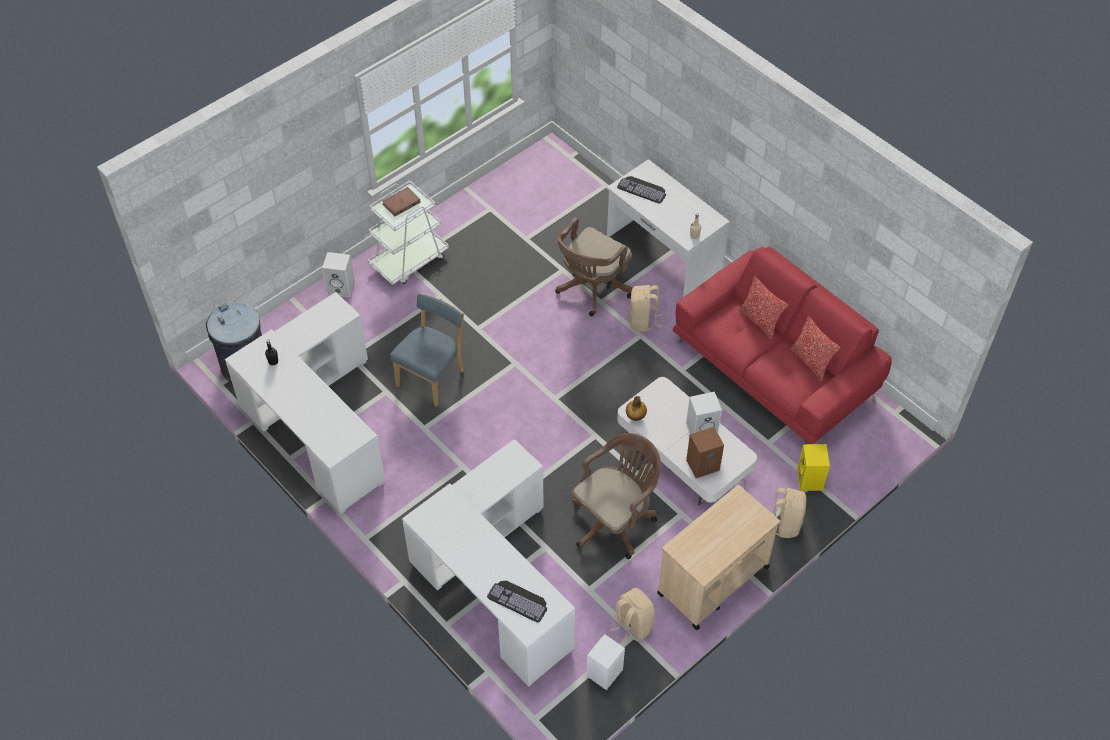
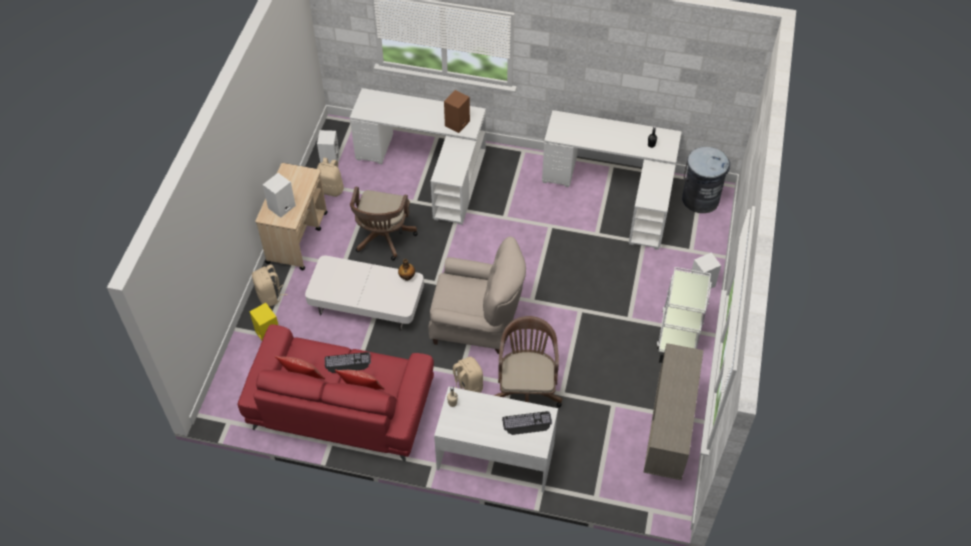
camera: 145 degrees right, 0 degrees up
(401, 203) = (692, 292): brown book -> none
(432, 376) = (577, 260): blue chair -> none
(506, 194) = (667, 436): none -> beige cabinet
(519, 600) = (384, 105): keyboard -> keyboard (347, 363)
(588, 370) = (477, 325): none -> beige armchair
(702, 428) = (355, 294): white speaker -> white speaker (281, 207)
(703, 464) = (339, 271): brown speaker -> brown speaker (457, 124)

